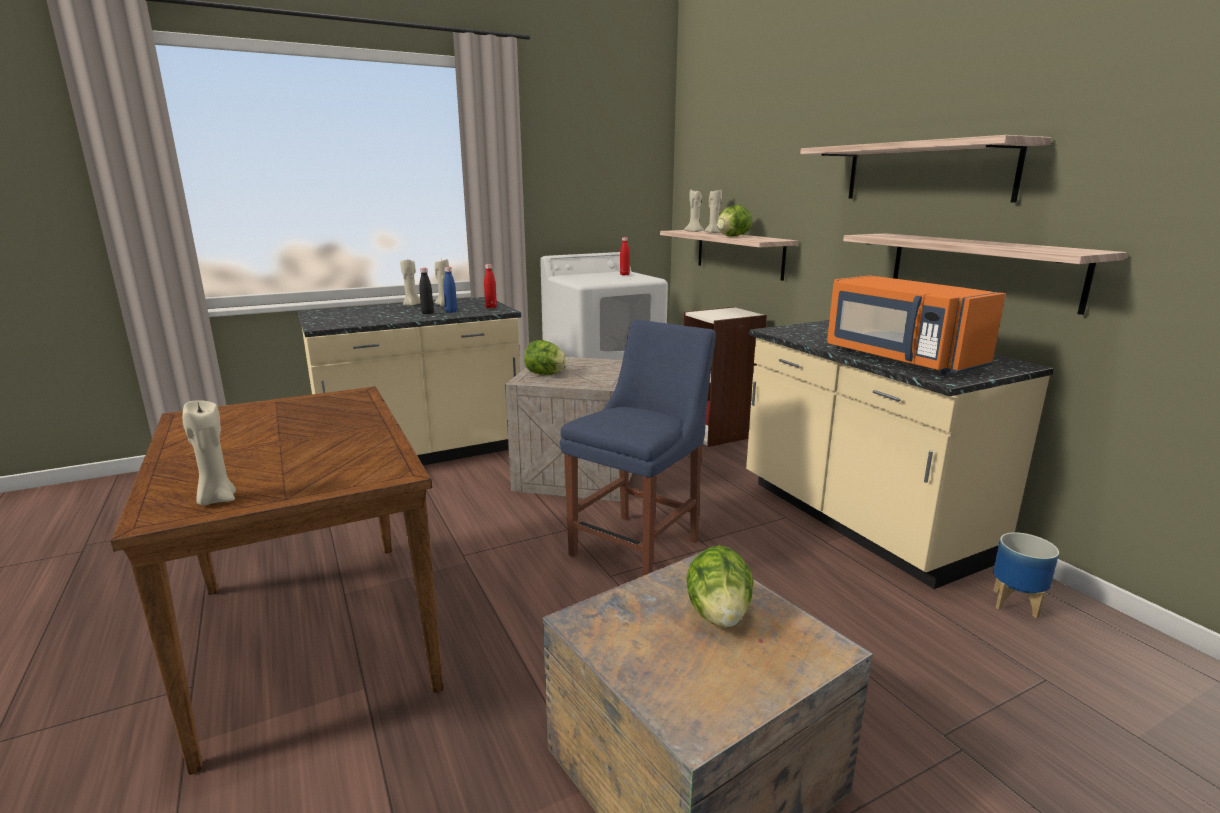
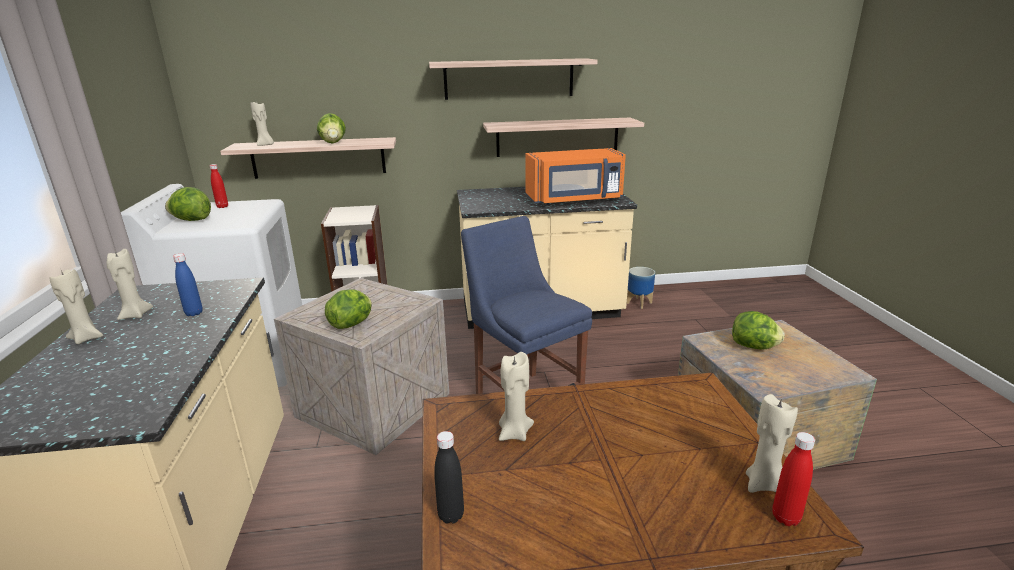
camera: 70 degrees left, 5 degrees up
(427, 313) = (177, 328): black bottle -> black bottle (451, 515)
(491, 307) = (207, 289): red bottle -> red bottle (785, 517)
(585, 275) = (192, 220): none -> lettuce
(713, 233) = (290, 143): beige candle -> beige candle (514, 433)

